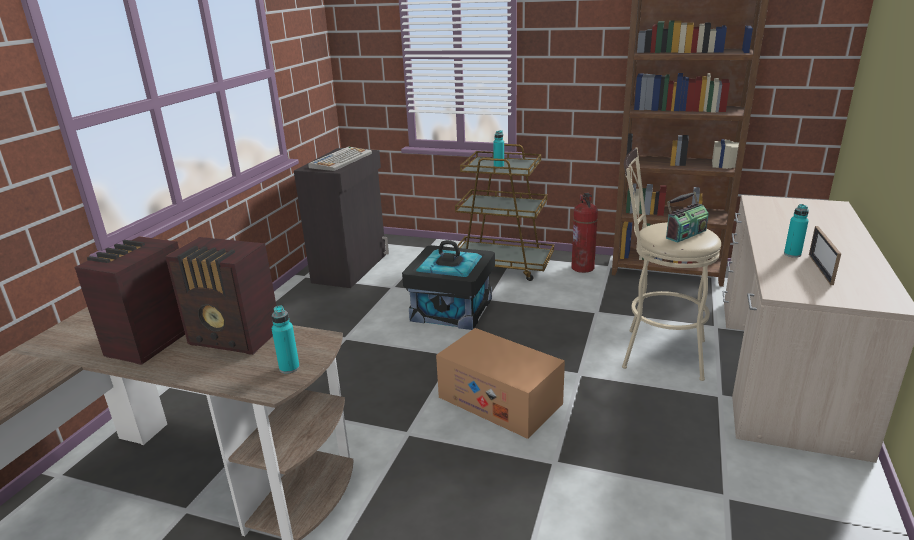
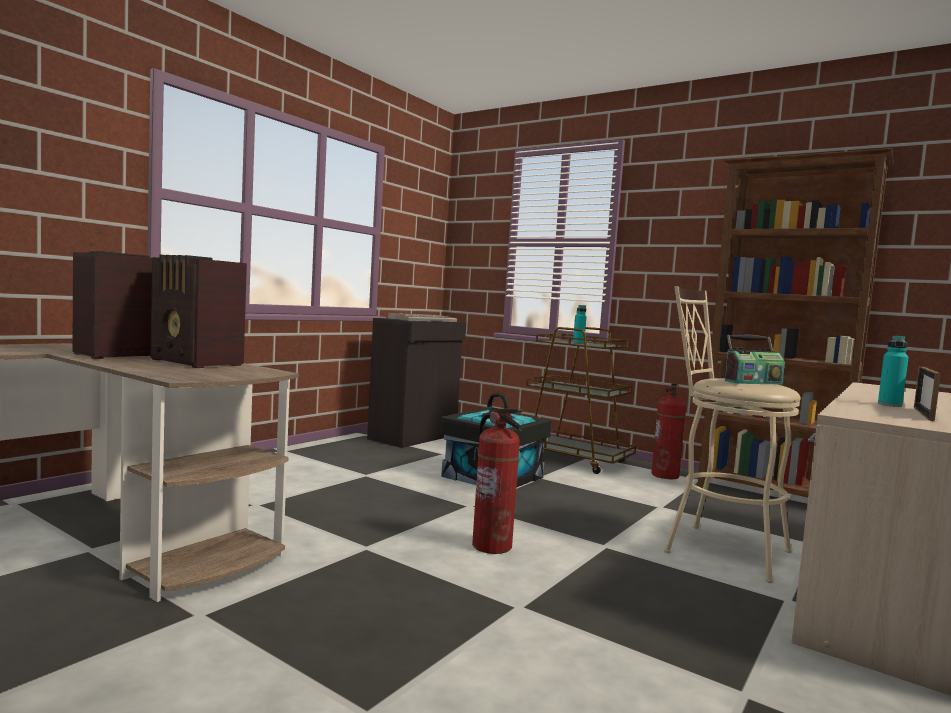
camera: 15 degrees right, 20 degrees down
(289, 368) = (217, 375): turquoise bottle -> none
(500, 400) = (492, 546): cardboard box -> fire extinguisher

